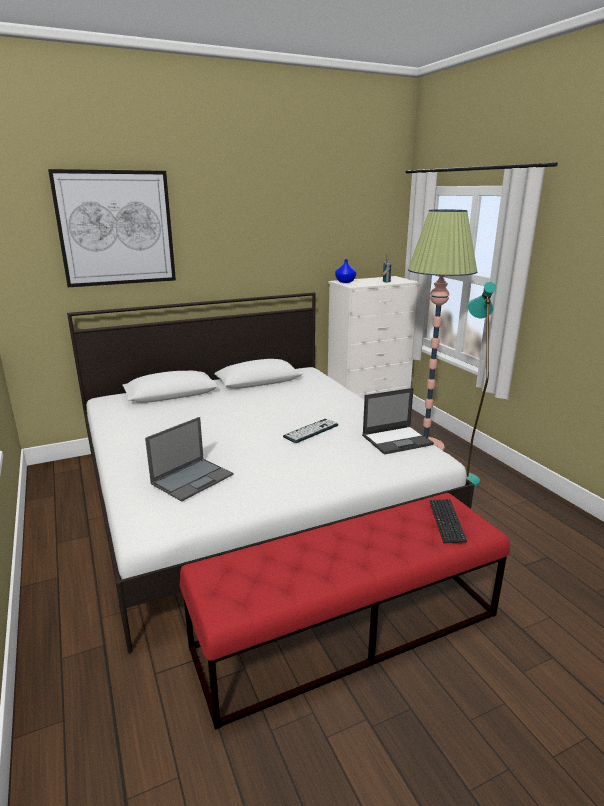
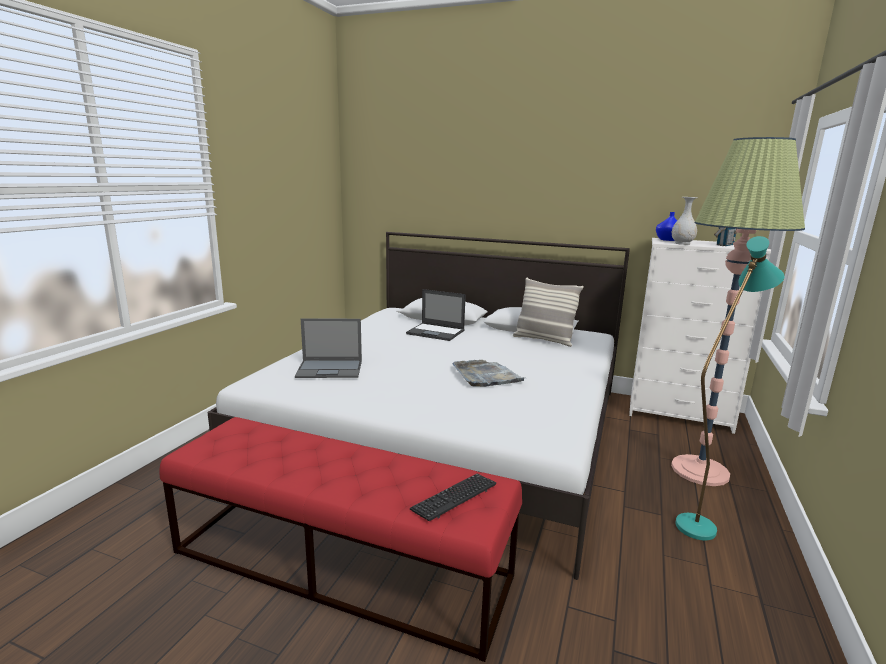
camera: 45 degrees right, 5 degrees down
(116, 228) = (435, 164): picture -> none
(286, 386) = (544, 340): none -> pillow
(311, 431) = (486, 376): keyboard -> grey tray
(364, 284) = (682, 243): none -> white vase
(397, 440) = (552, 413): laptop -> laptop (436, 332)

